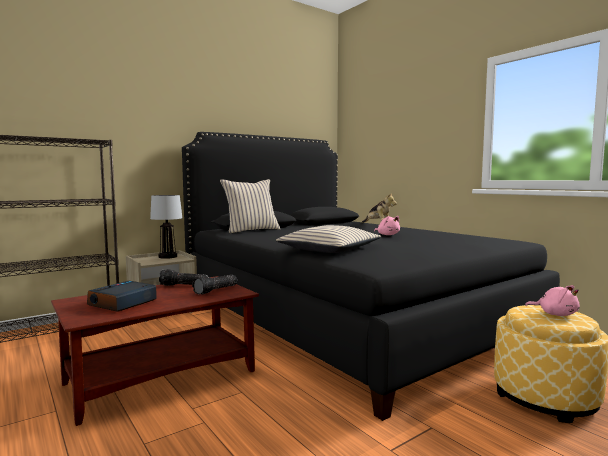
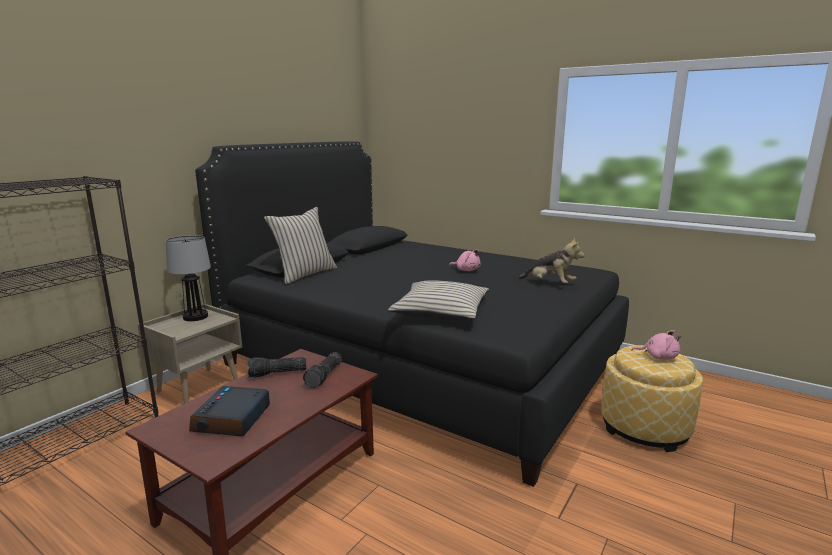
camera: 20 degrees left, 10 degrees up
(378, 224) = (433, 245): plush toy -> plush toy (550, 284)

